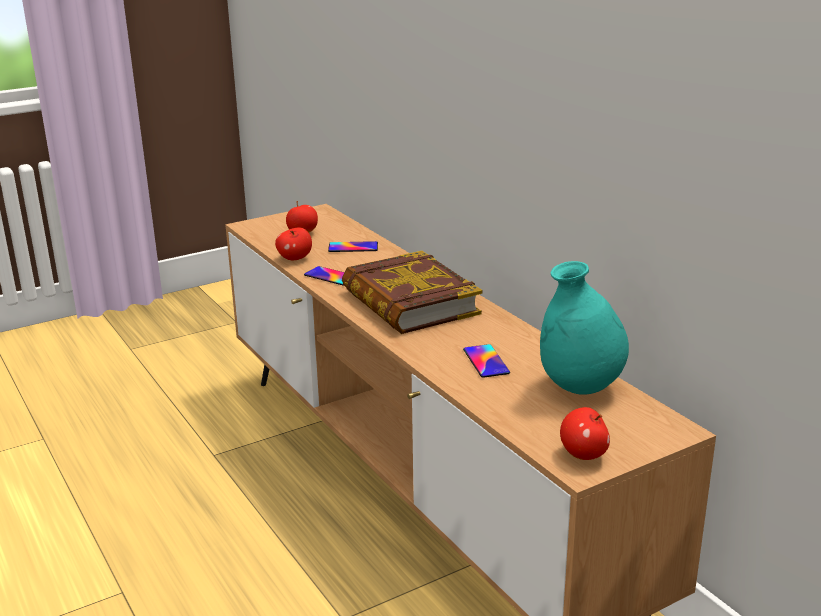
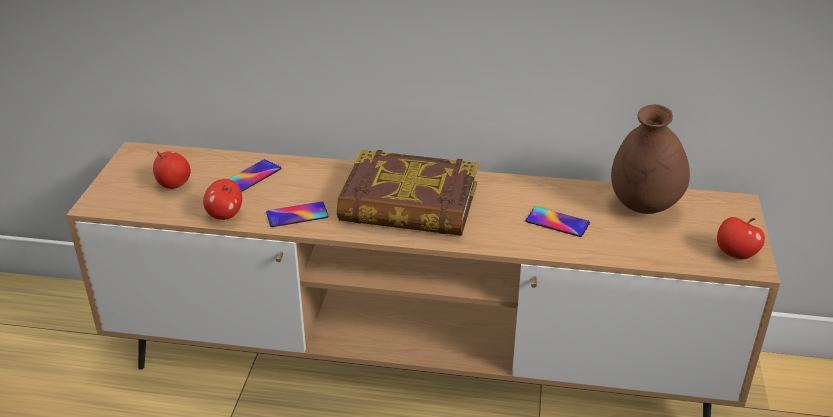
camera: 50 degrees left, 10 degrees up
(580, 388) = (643, 206): turquoise vase -> brown vase

